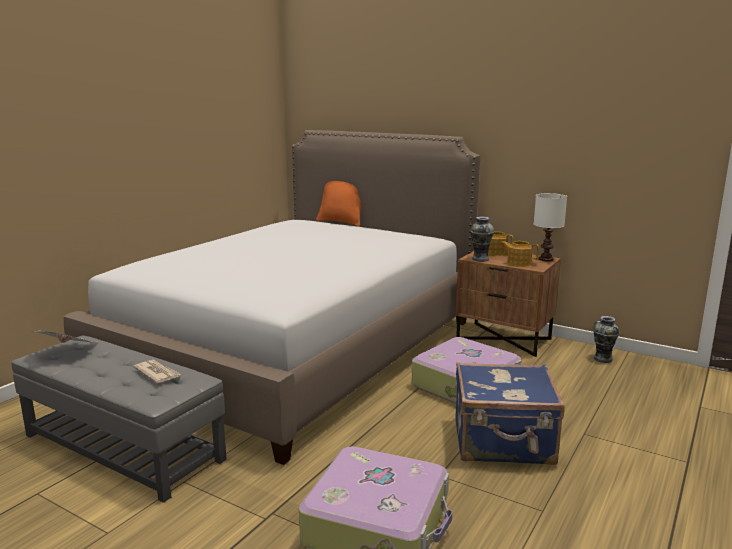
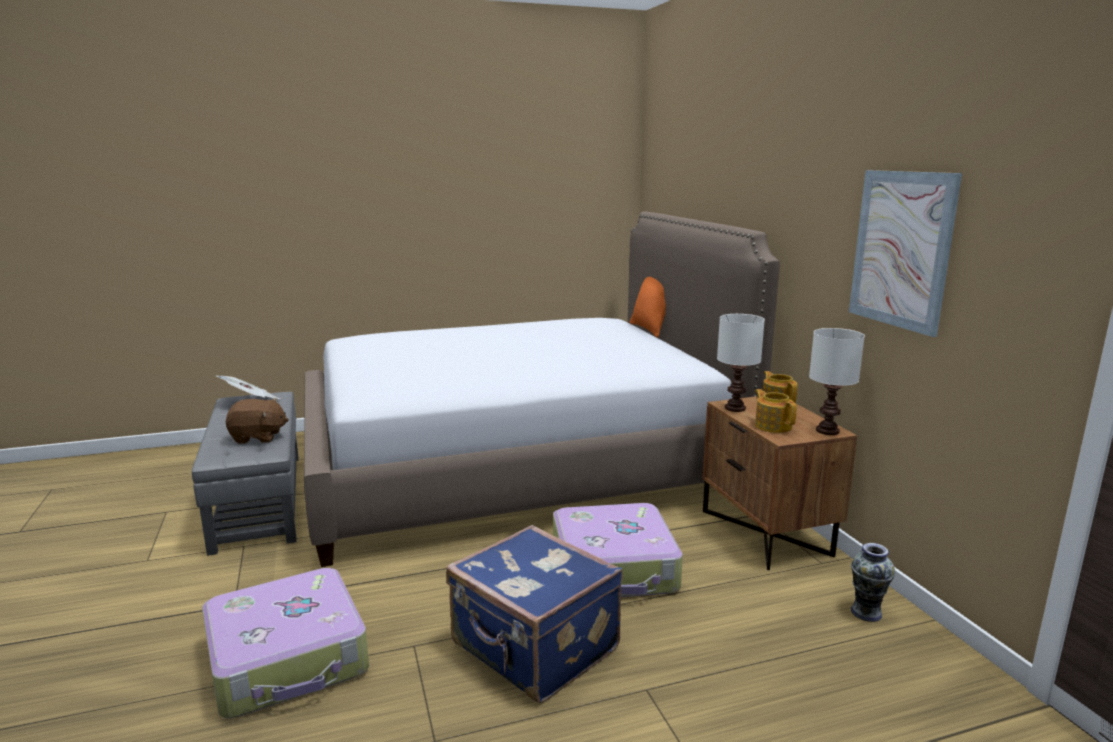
camera: 40 degrees right, 0 degrees up
(157, 373) = (258, 437): newspaper -> brown plush toy
(480, 259) = (734, 408): vase -> white table lamp
(584, 139) = (901, 249): none -> picture

